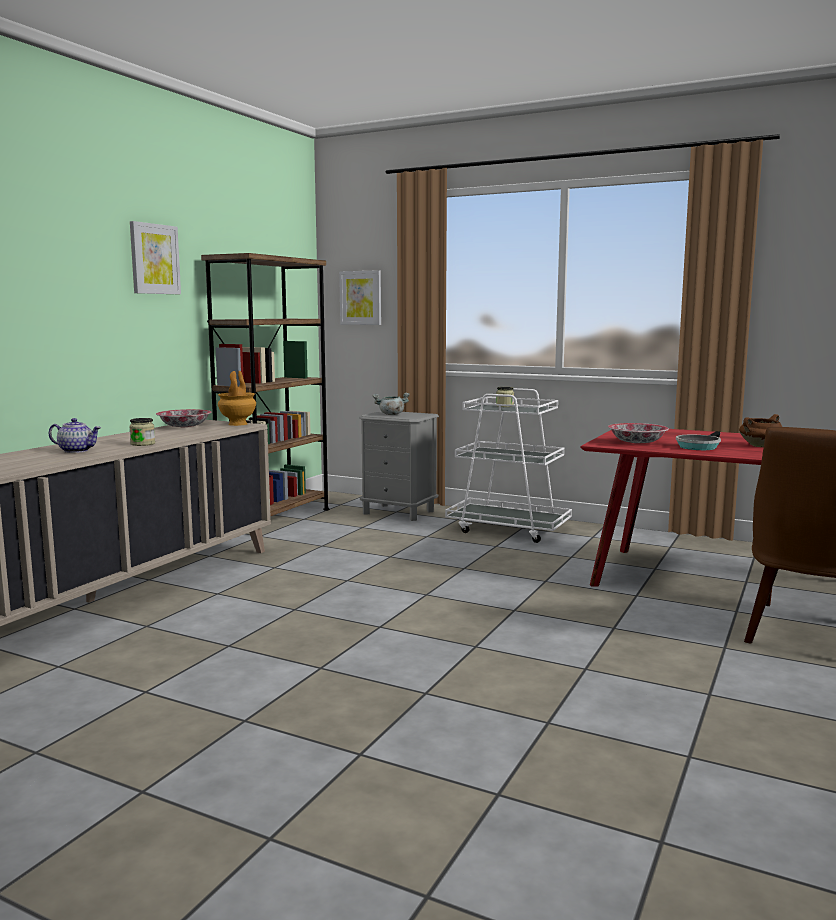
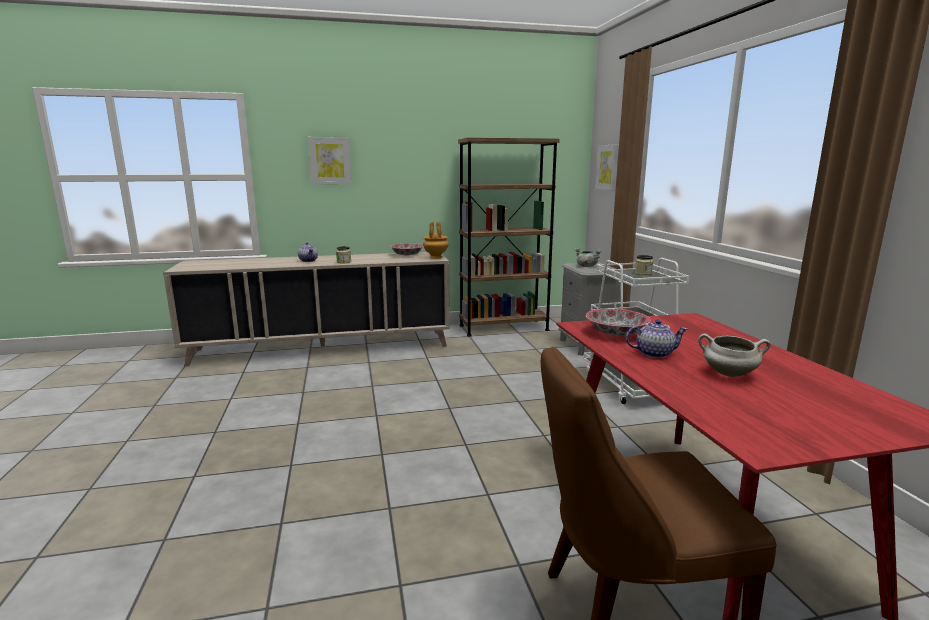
camera: 50 degrees right, 5 degrees up
(154, 259) = (418, 144): picture -> picture (330, 160)
(698, 446) = (654, 353): frying pan -> teapot
(760, 446) = (728, 374): brown cooking pot -> white cooking pot

